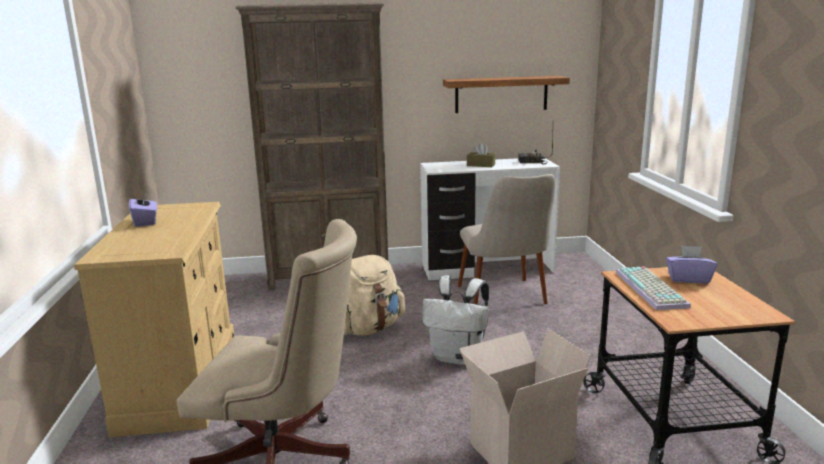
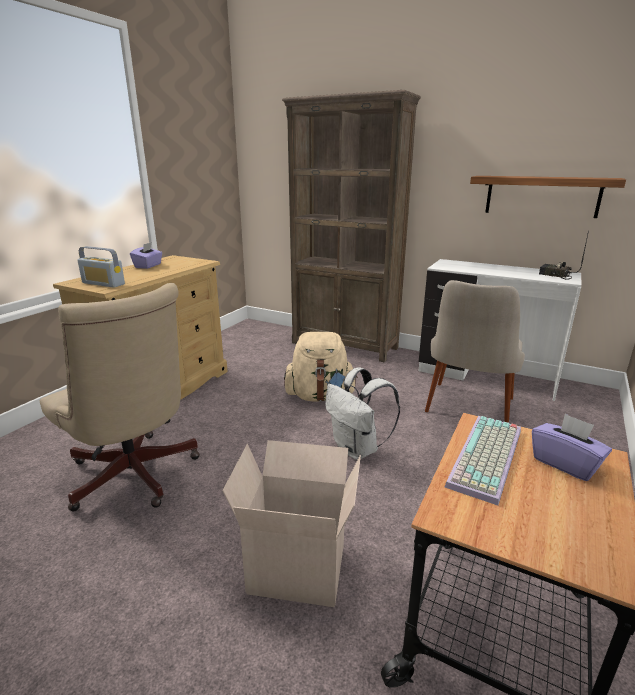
camera: 35 degrees right, 5 degrees up
(148, 249) = (103, 283): none -> radio
(481, 165) = (493, 269): brown tissue box -> none

